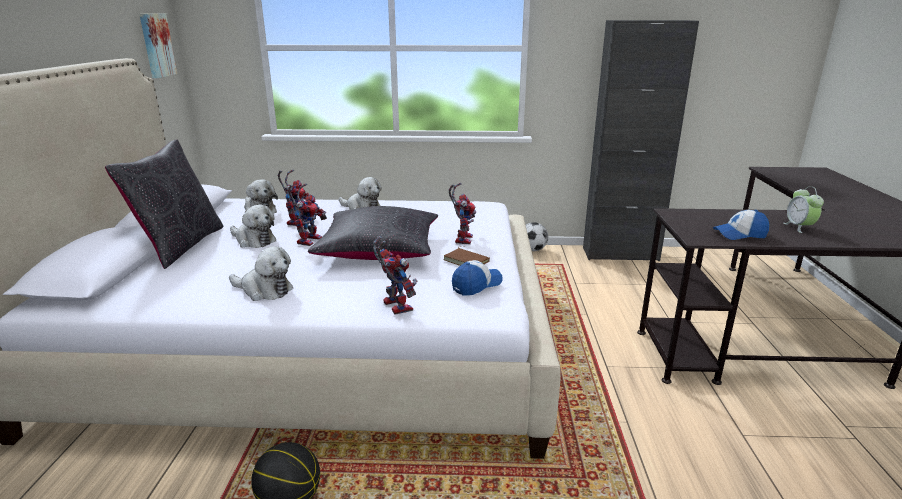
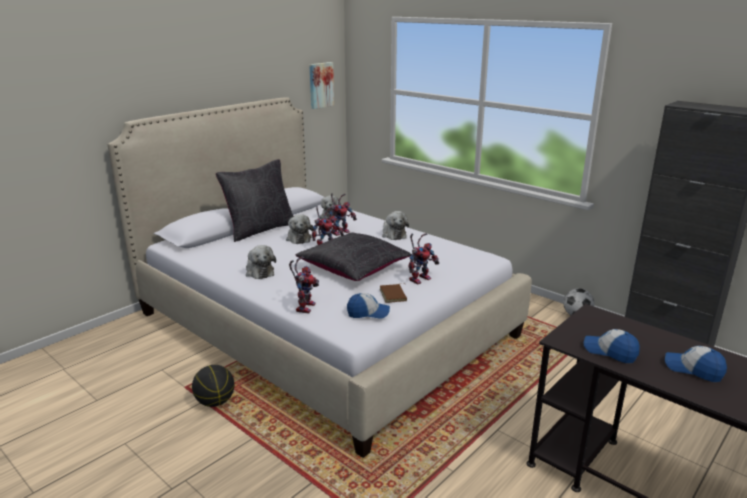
camera: 40 degrees right, 0 degrees up
(799, 227) = (693, 369): alarm clock -> cap

